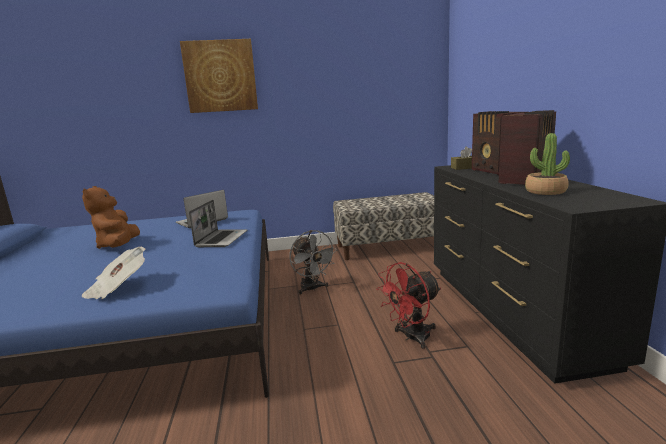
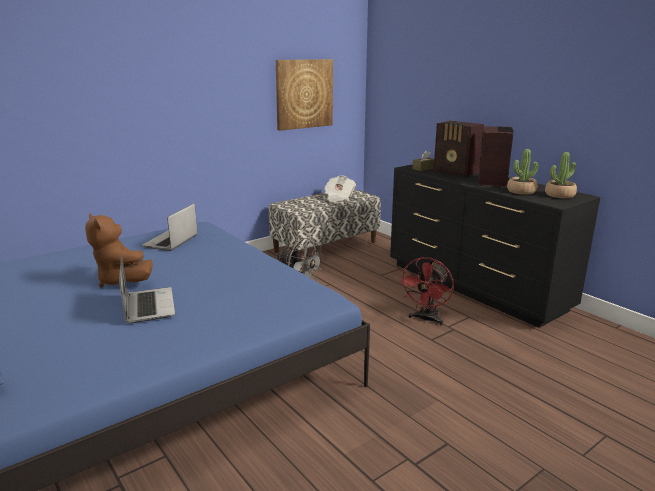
camera: 30 degrees left, 5 degrees up
(117, 288) = (223, 318): newspaper -> newspaper (339, 197)
(220, 76) = (151, 66): picture -> picture (304, 94)
(221, 239) = (236, 258): laptop -> laptop (148, 306)
(599, 198) = (559, 195): none -> potted plant

